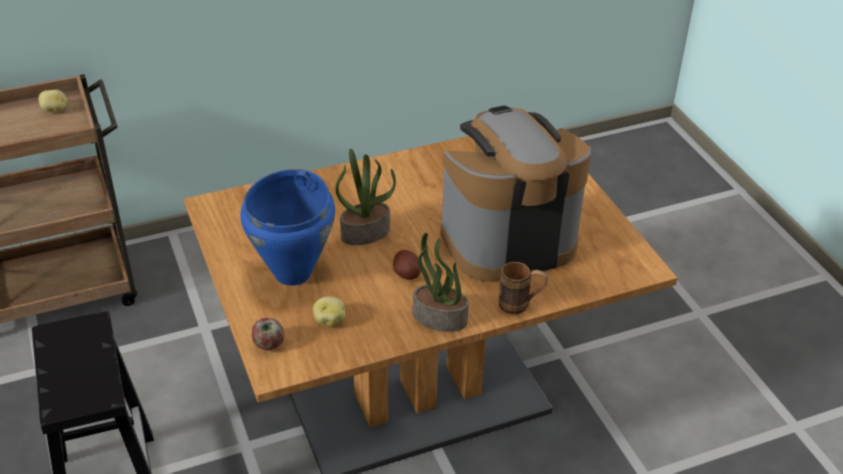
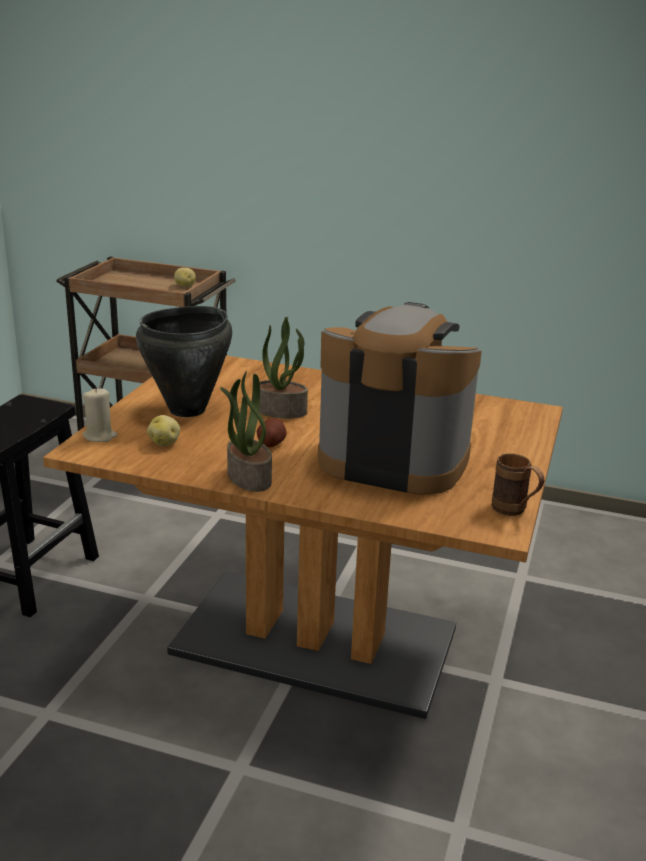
camera: 40 degrees right, 15 degrees down
(268, 344) = (100, 436): apple -> beige candle
(294, 273) = (188, 410): blue cooking pot -> black cooking pot
(520, 306) = (331, 501): brown mug -> brown mug (514, 511)

